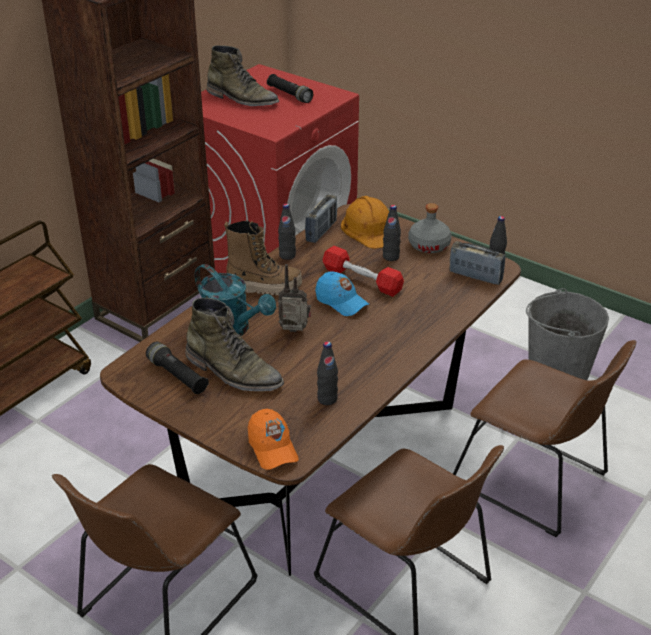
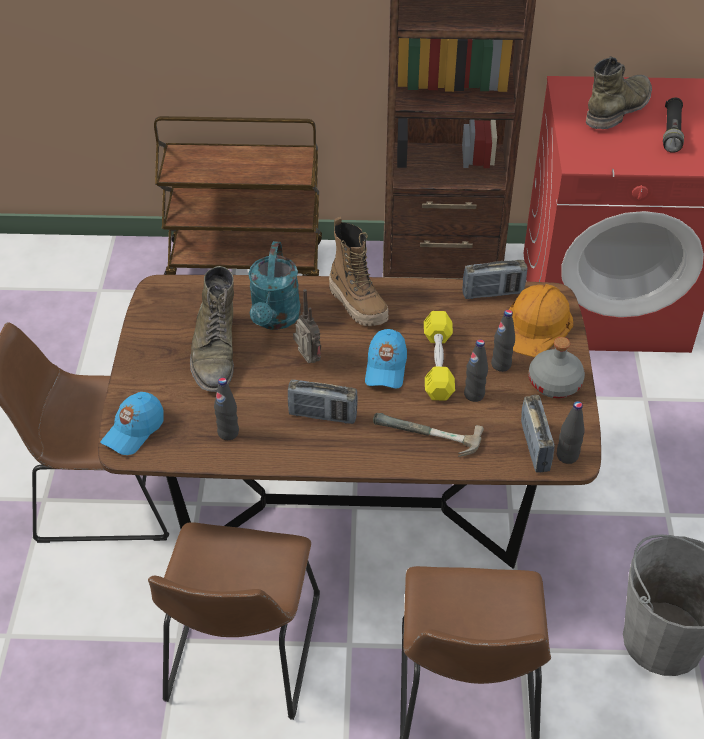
camera: 55 degrees right, 10 degrees up
(177, 376) = (180, 322): black flashlight -> none
(242, 99) = (619, 108): green boot -> green boot turned 135 degrees counterclockwise
(272, 448) = (134, 431): orange cap -> blue cap
(287, 255) = (425, 292): black bottle -> black bottle (474, 394)
(357, 348) = (322, 415): none -> radio
(362, 280) = (438, 364): red dumbbell -> yellow dumbbell
(424, 313) = (426, 437): none -> hammer

